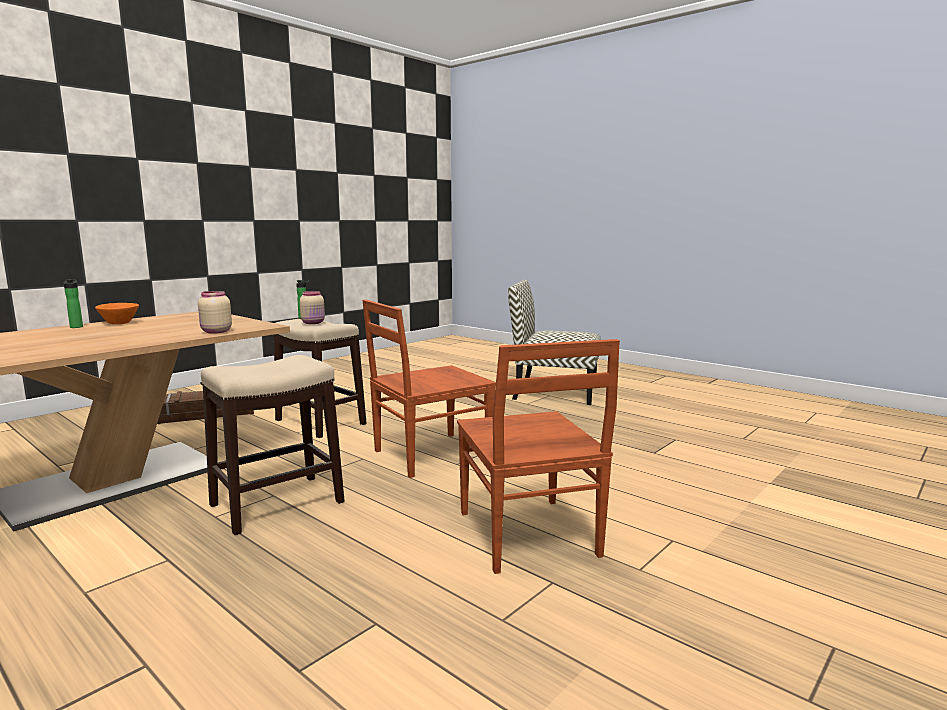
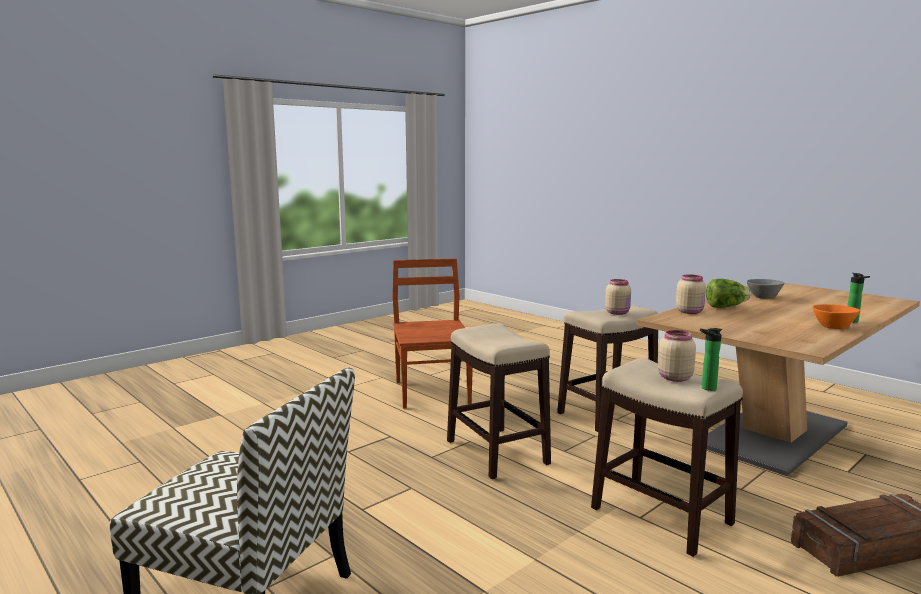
camera: 175 degrees left, 0 degrees up
(50, 349) = (763, 297): none -> grey bowl
(156, 336) = (725, 307): none -> lettuce
(261, 366) = (618, 313): none -> beige jar
(429, 455) = (497, 452): brown chair -> stool

